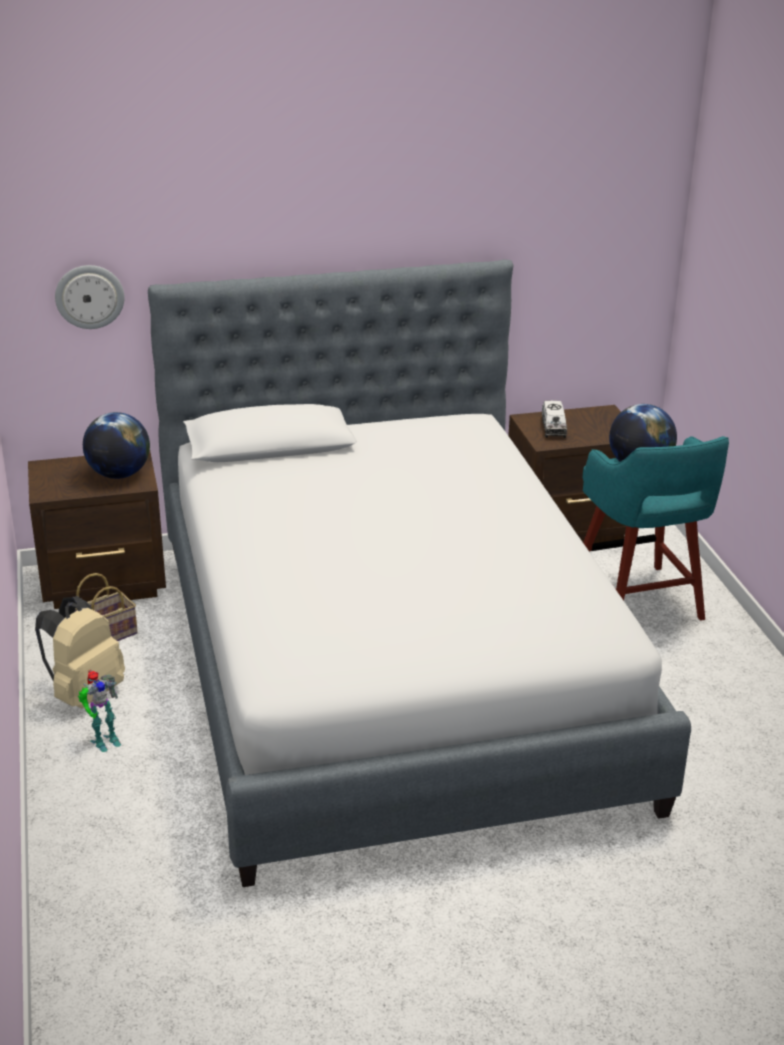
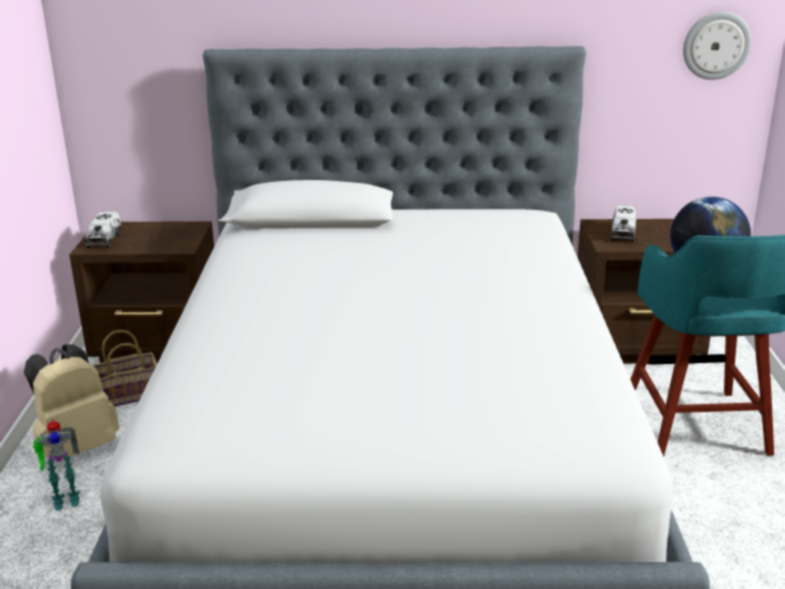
camera: 15 degrees right, 5 degrees down
(53, 481) = (104, 239): none -> toy truck
(89, 296) = (152, 60): wall clock -> wall clock (716, 45)
(119, 474) = (168, 238): globe -> none

